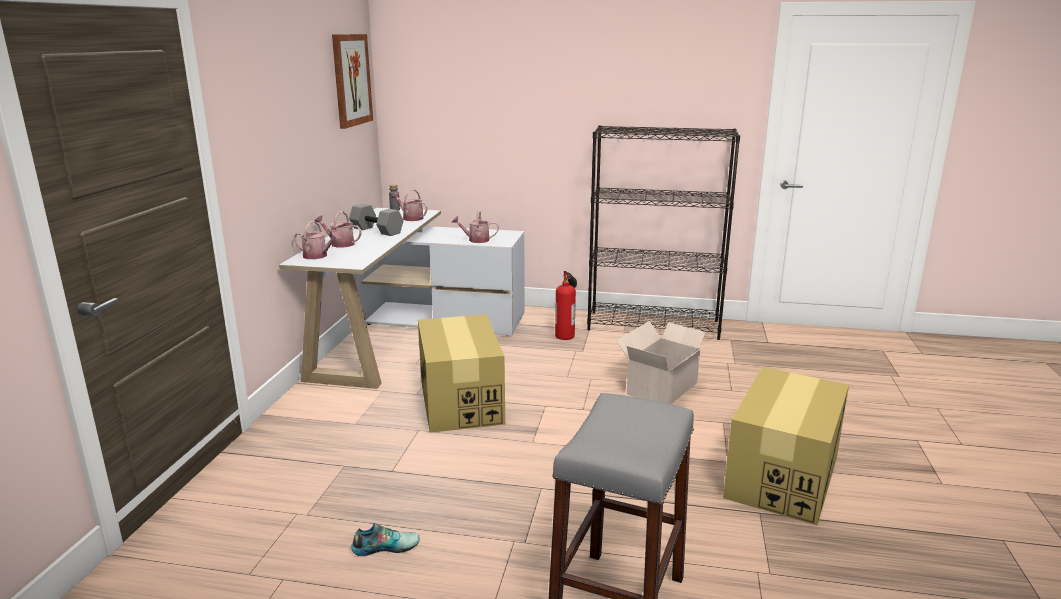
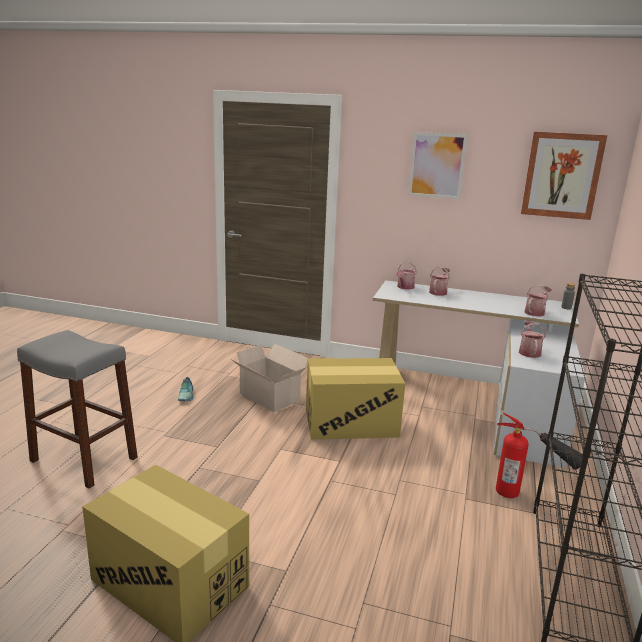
camera: 95 degrees right, 0 degrees up
(285, 88) = (437, 165): none -> picture
(378, 230) = (483, 301): grey dumbbell -> none
(664, 388) = (372, 543): cardboard box -> cardboard box (270, 398)

